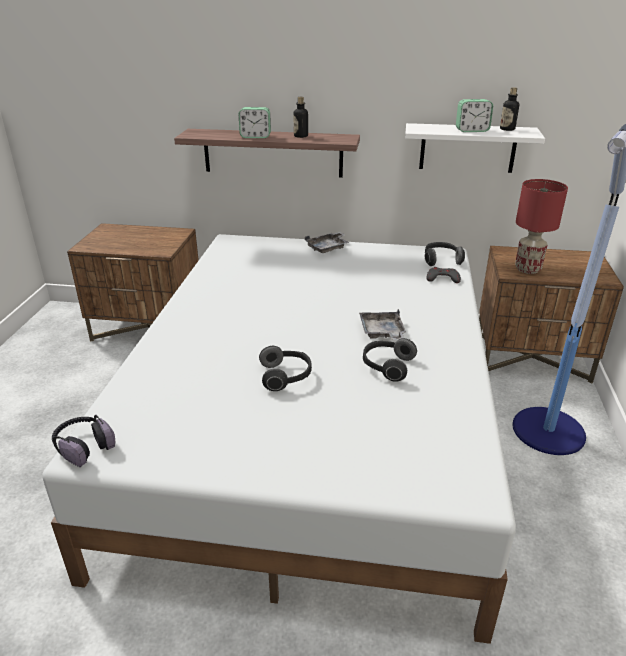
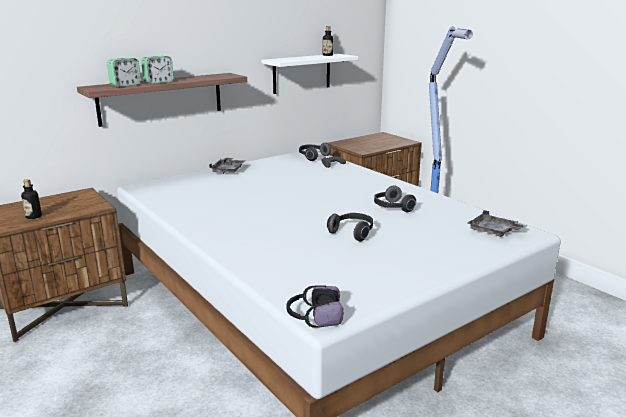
camera: 45 degrees left, 10 degrees down
(301, 136) = (193, 78): bottle -> bottle (33, 216)
(382, 332) = (356, 196): grey tray -> grey tray (494, 231)
(472, 130) = (312, 57): alarm clock -> alarm clock (125, 85)
(527, 269) = (367, 147): red table lamp -> none

